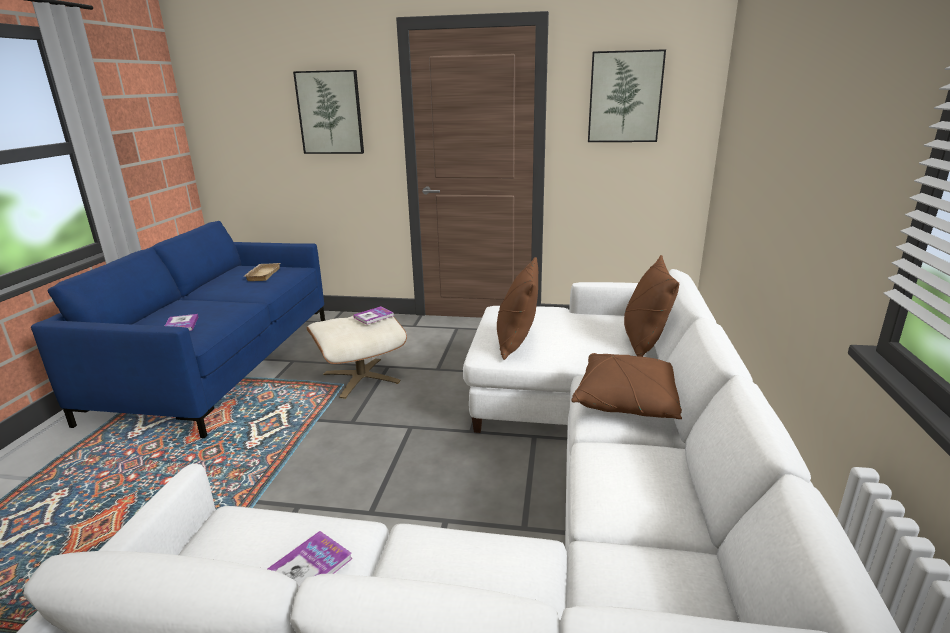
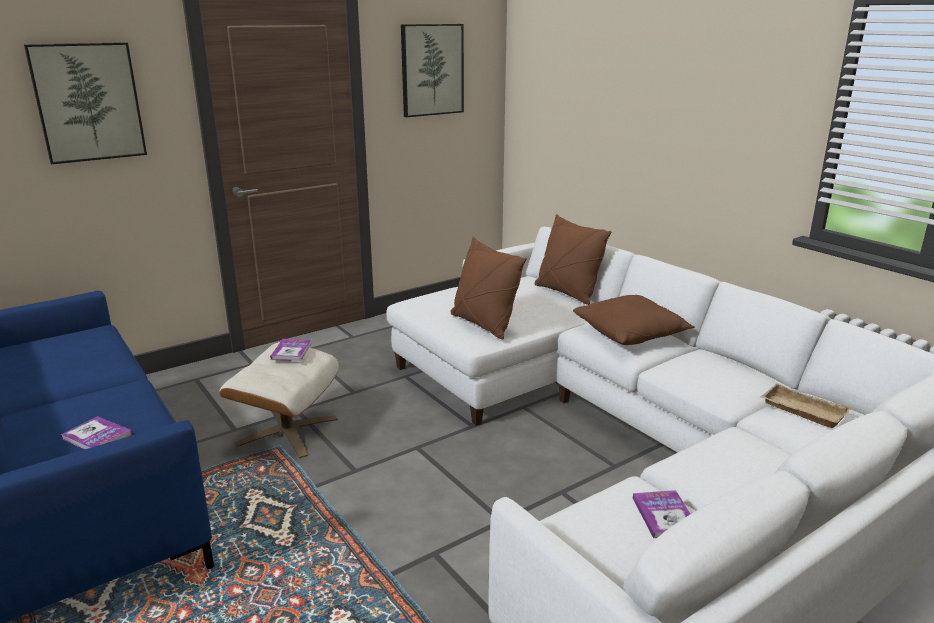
camera: 45 degrees left, 0 degrees up
(262, 274) = (63, 350): beige tray -> beige tray (801, 411)

